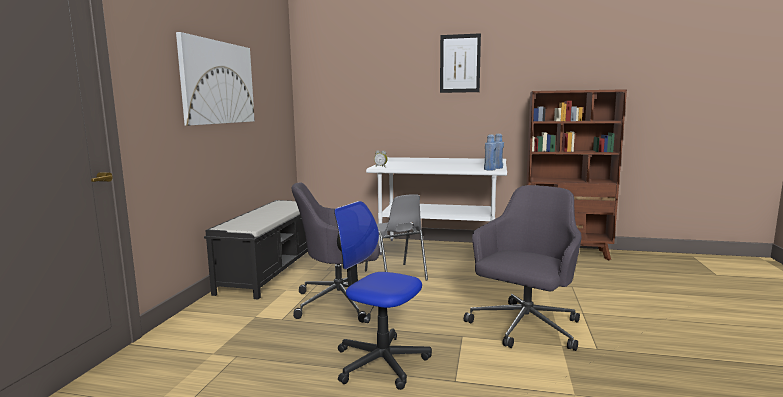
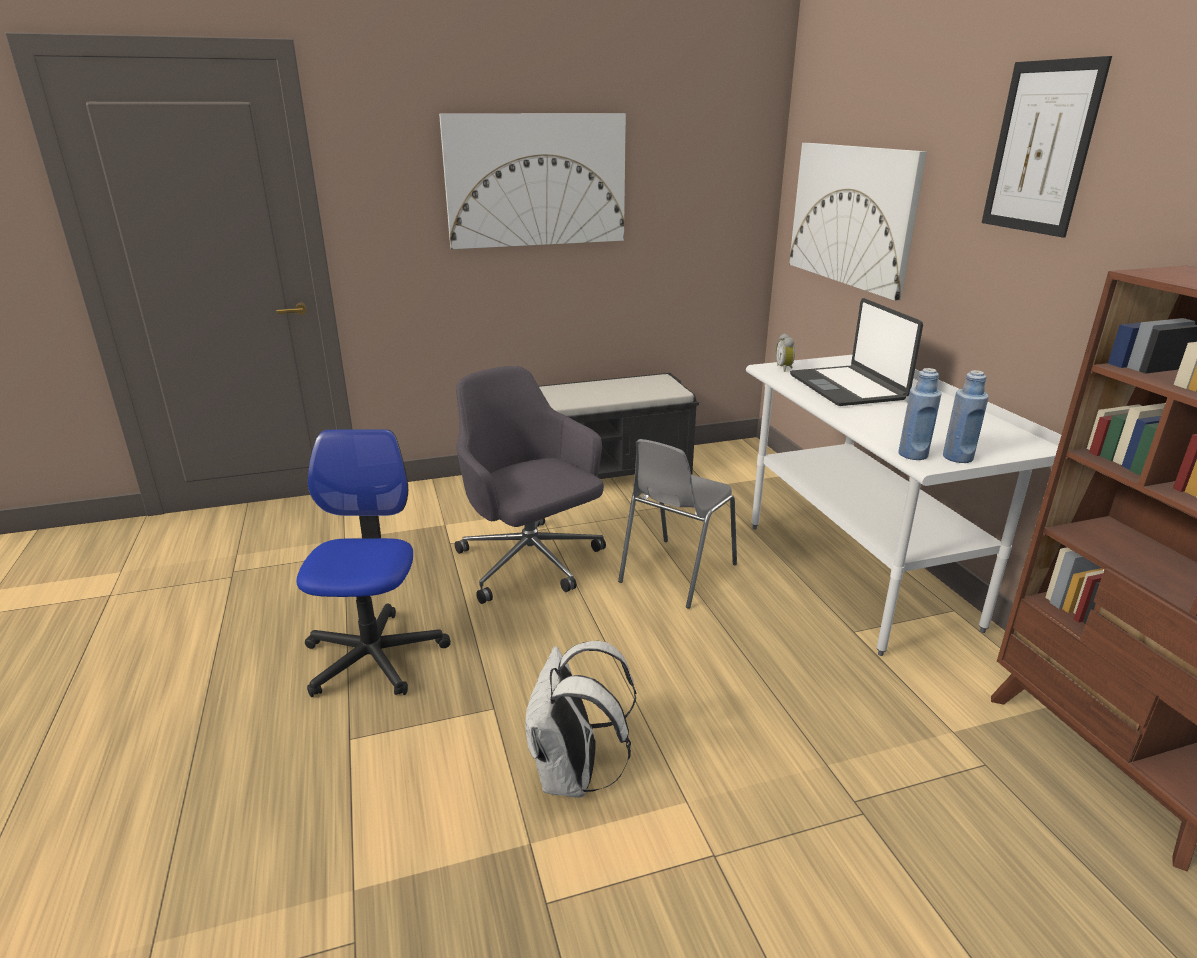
camera: 60 degrees right, 15 degrees up
(357, 101) = (851, 215): none -> picture
(417, 165) = (848, 387): none -> laptop
(524, 328) = (573, 775): grey office chair -> white backpack

